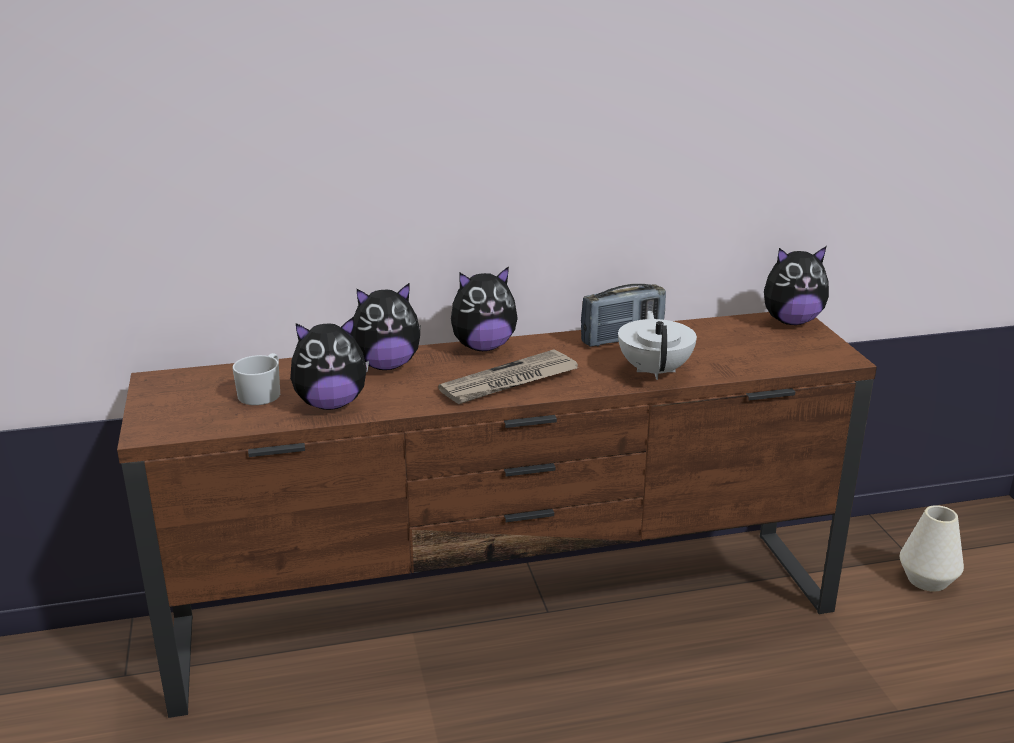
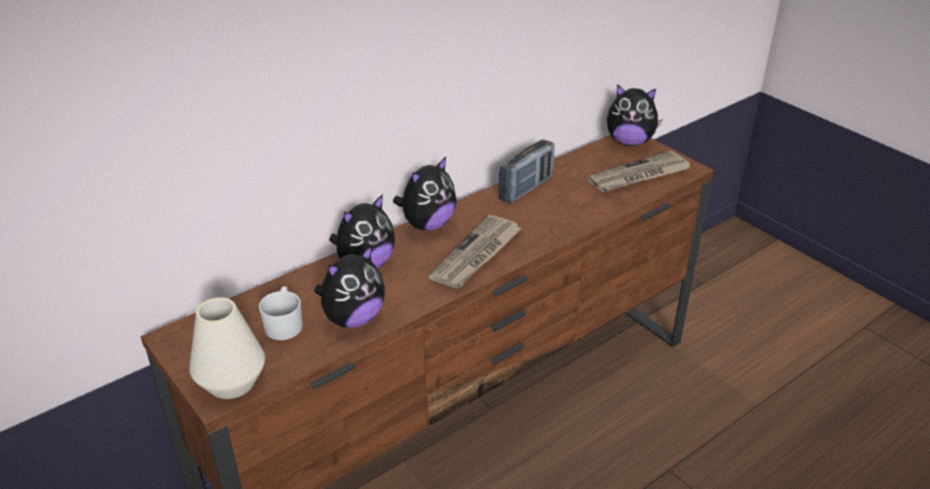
camera: 25 degrees left, 10 degrees up
(655, 370) = (573, 214): white teapot -> none
(770, 353) = (638, 176): none -> newspaper
(791, 321) = (629, 141): plush toy -> plush toy turned 45 degrees clockwise
(927, 580) = (722, 298): white vase -> white vase (231, 383)

